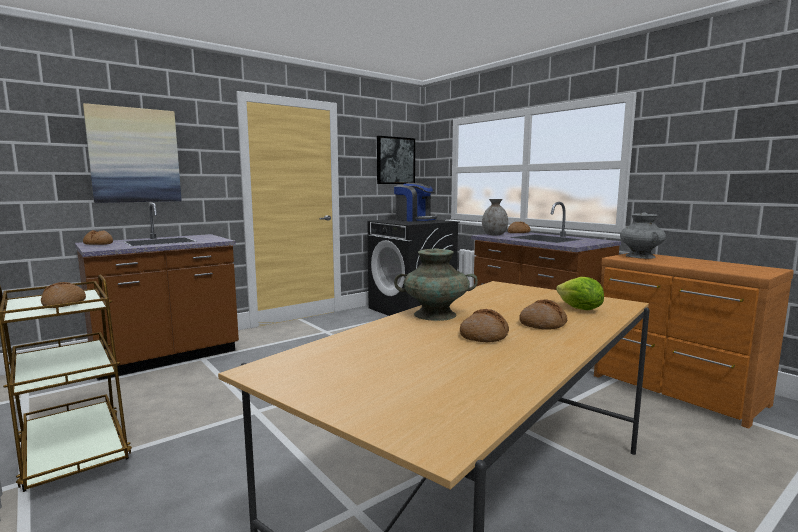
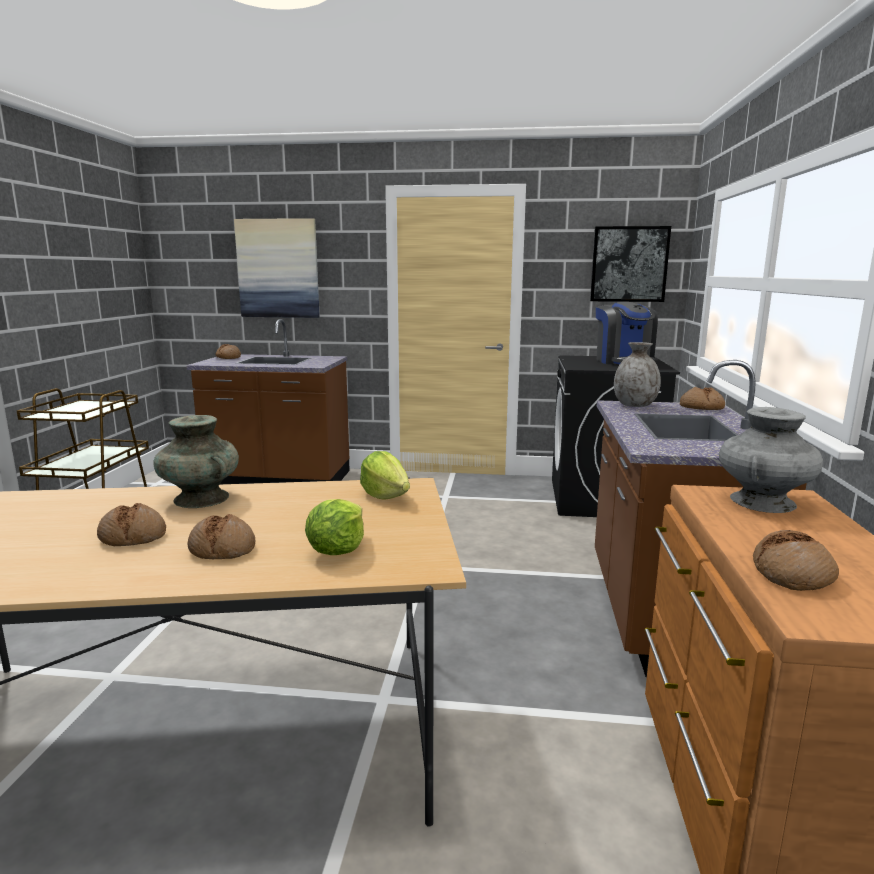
camera: 45 degrees right, 5 degrees up
(64, 303) = (82, 411): bread -> bread (793, 574)
(507, 290) = (385, 495): none -> lettuce

